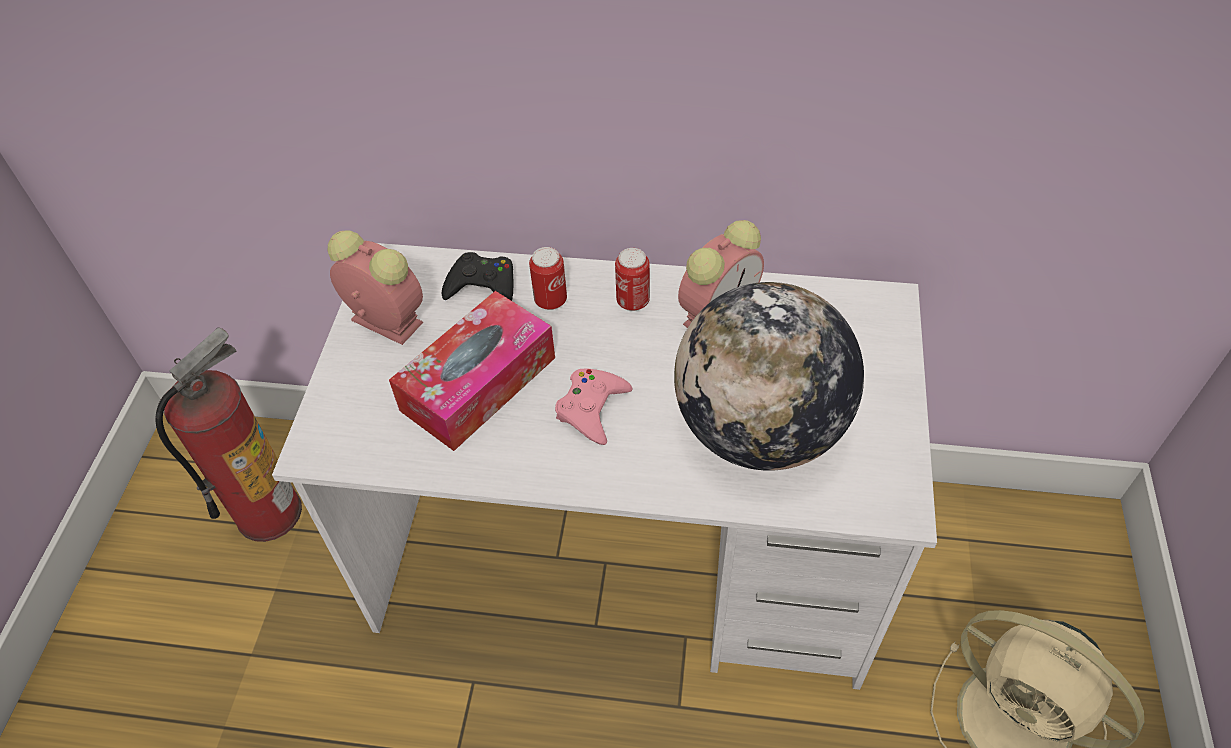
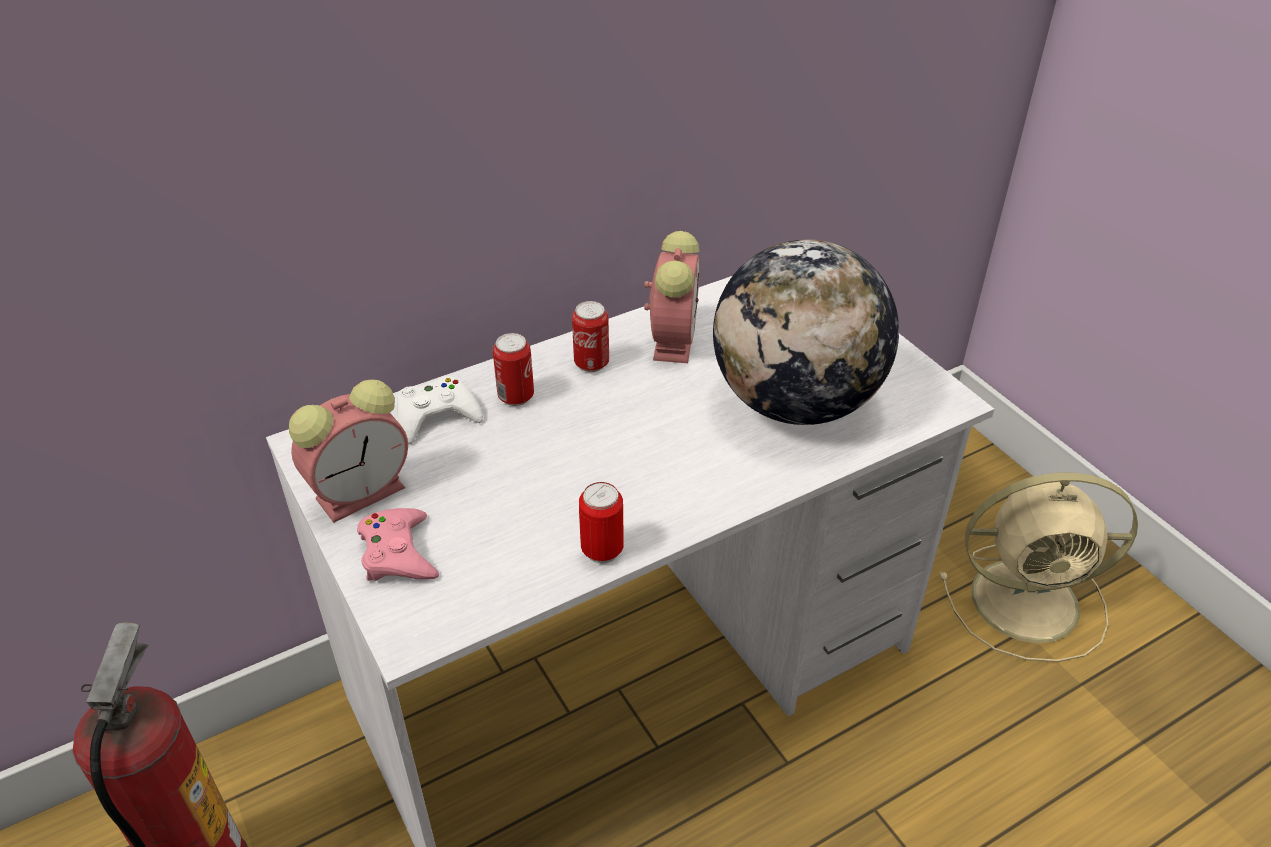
camera: 40 degrees left, 10 degrees down
(384, 321) = (363, 491): alarm clock -> alarm clock turned 150 degrees clockwise
(478, 384) = (520, 492): tissue box -> none
(483, 286) = (436, 416): black game controller -> white game controller
(486, 467) = (602, 551): none -> can
(592, 409) = (646, 457): pink game controller -> pink game controller (398, 553)

